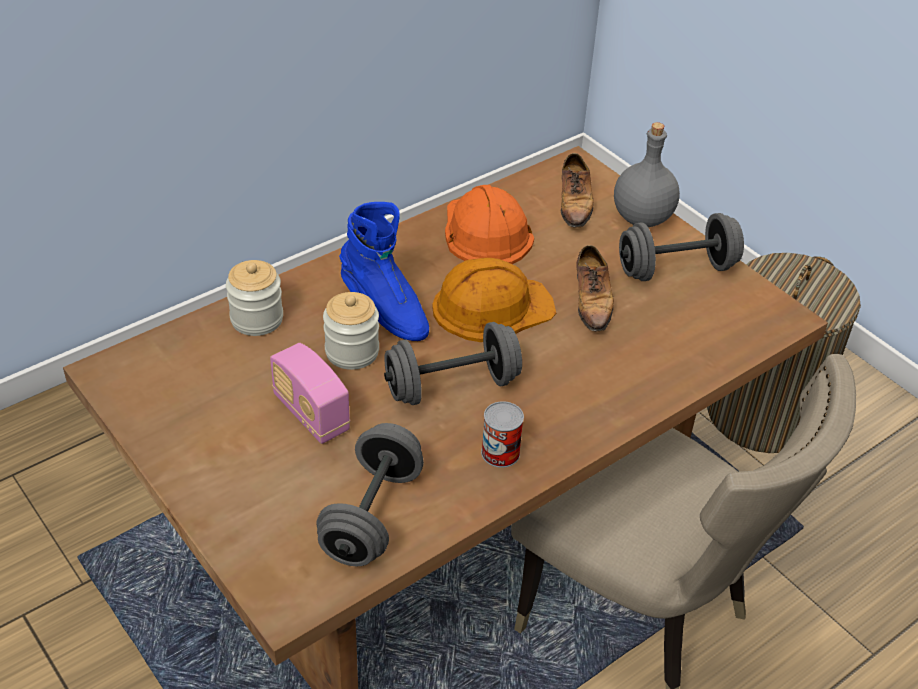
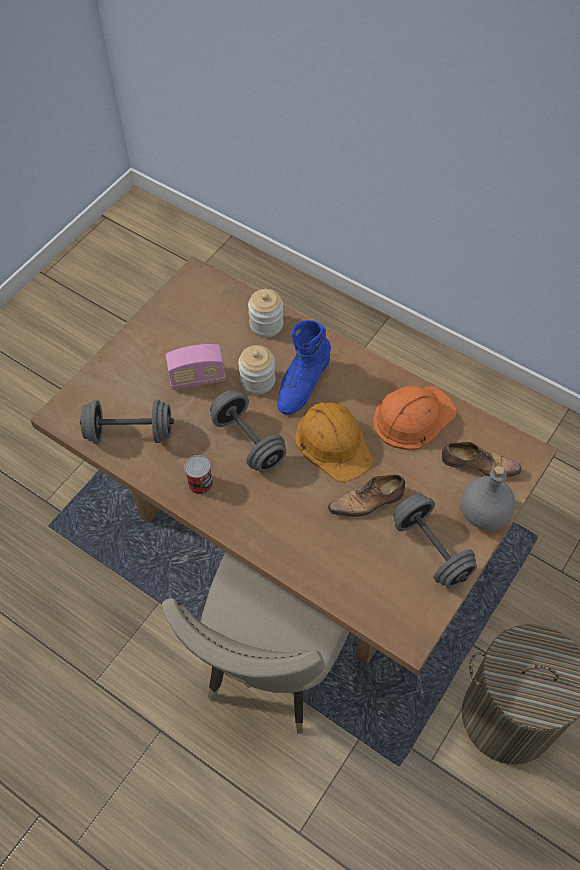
camera: 75 degrees right, 15 degrees up
(311, 414) = (197, 378): radio -> radio turned 135 degrees counterclockwise
(575, 203) = (478, 464): shoe -> shoe turned 150 degrees counterclockwise

